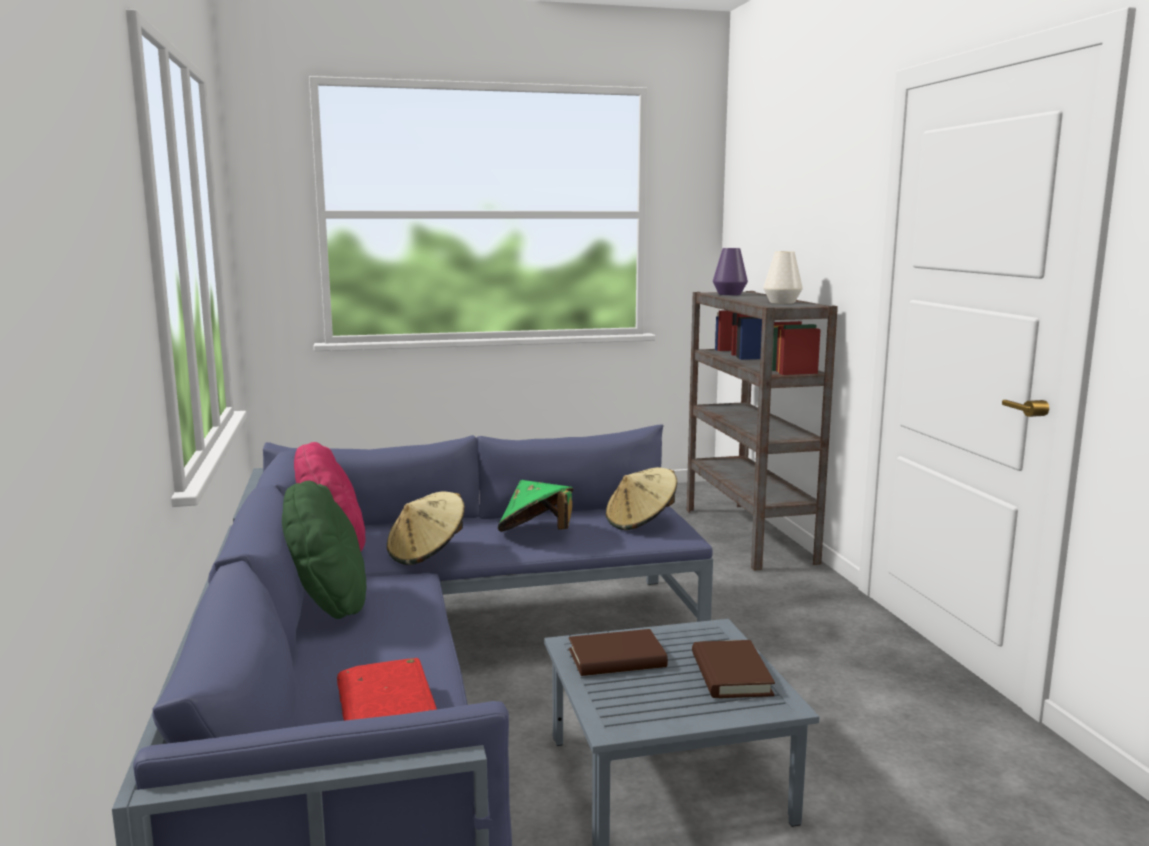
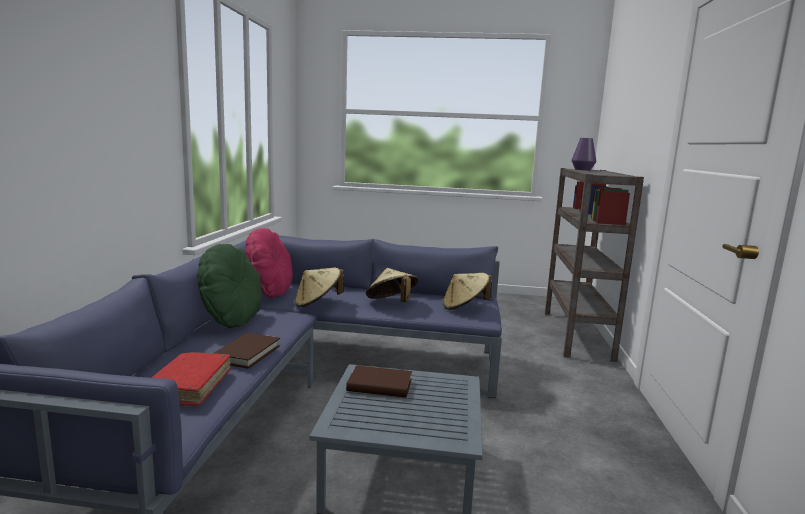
camera: 20 degrees right, 0 degrees up
(536, 534) = (391, 303): green hat -> beige hat
(731, 674) = (445, 412): brown book -> brown book (247, 353)
(782, 302) = (607, 173): white vase -> none

